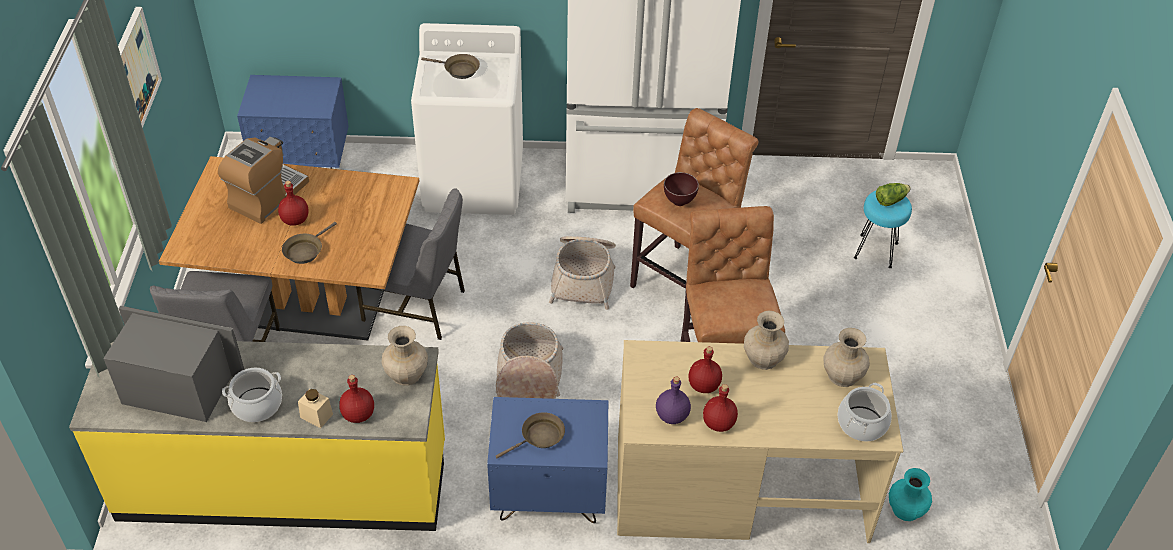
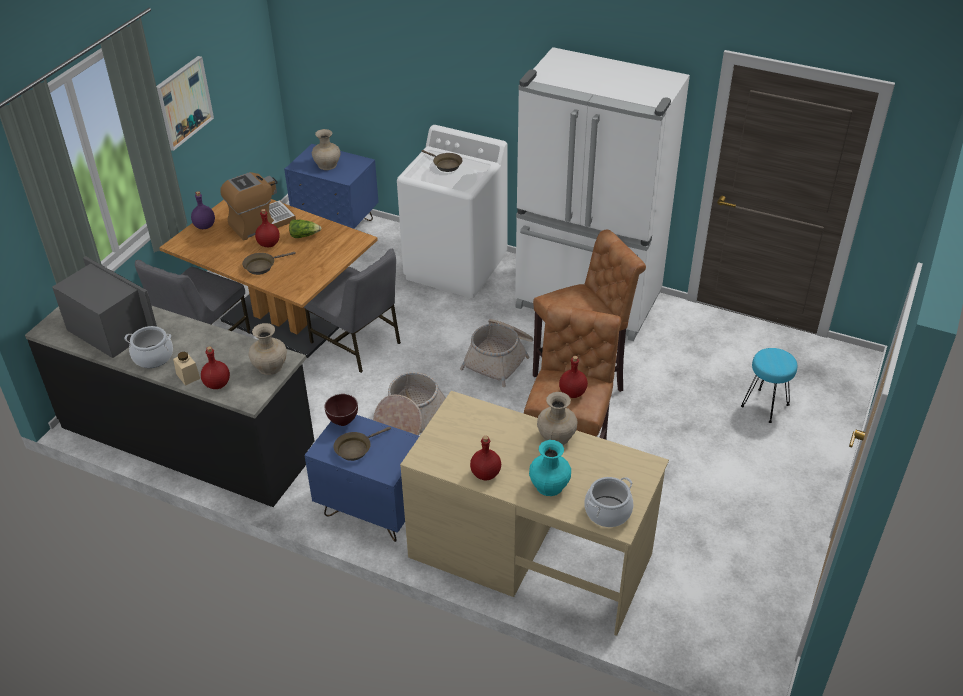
camera: 25 degrees right, 5 degrees down
(284, 482) = (188, 438): yellow counter -> black counter
(539, 437) = (355, 448): brown frying pan -> brown frying pan turned 150 degrees clockwise
(672, 416) = (452, 457): purple bottle -> purple bottle (205, 226)
(679, 201) = (569, 304): brown bowl -> brown bowl (343, 421)
(704, 386) = (492, 443): red bottle -> red bottle (573, 393)
(843, 375) = (616, 469): beige vase -> beige vase (327, 165)
(890, 200) = (778, 358): lettuce -> lettuce (304, 235)
(905, 509) = (665, 620): turquoise vase -> turquoise vase (548, 486)

